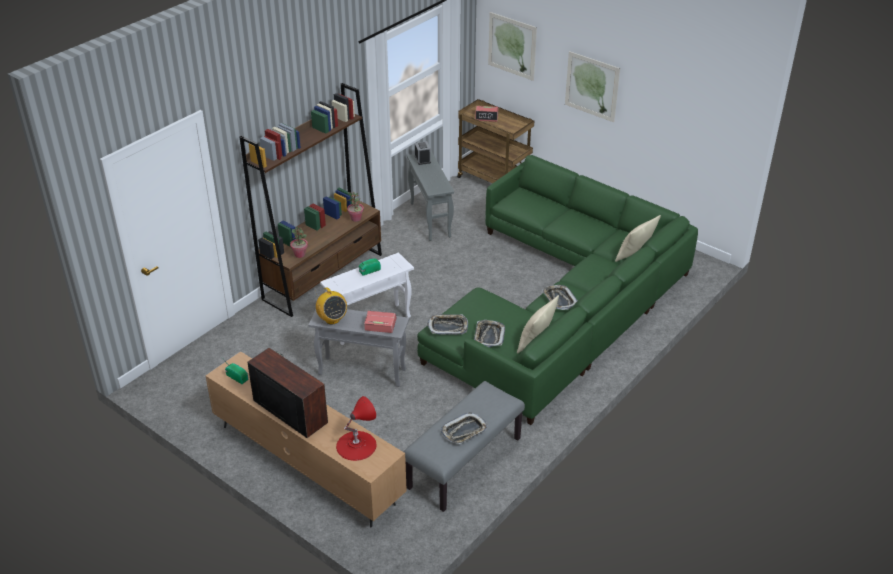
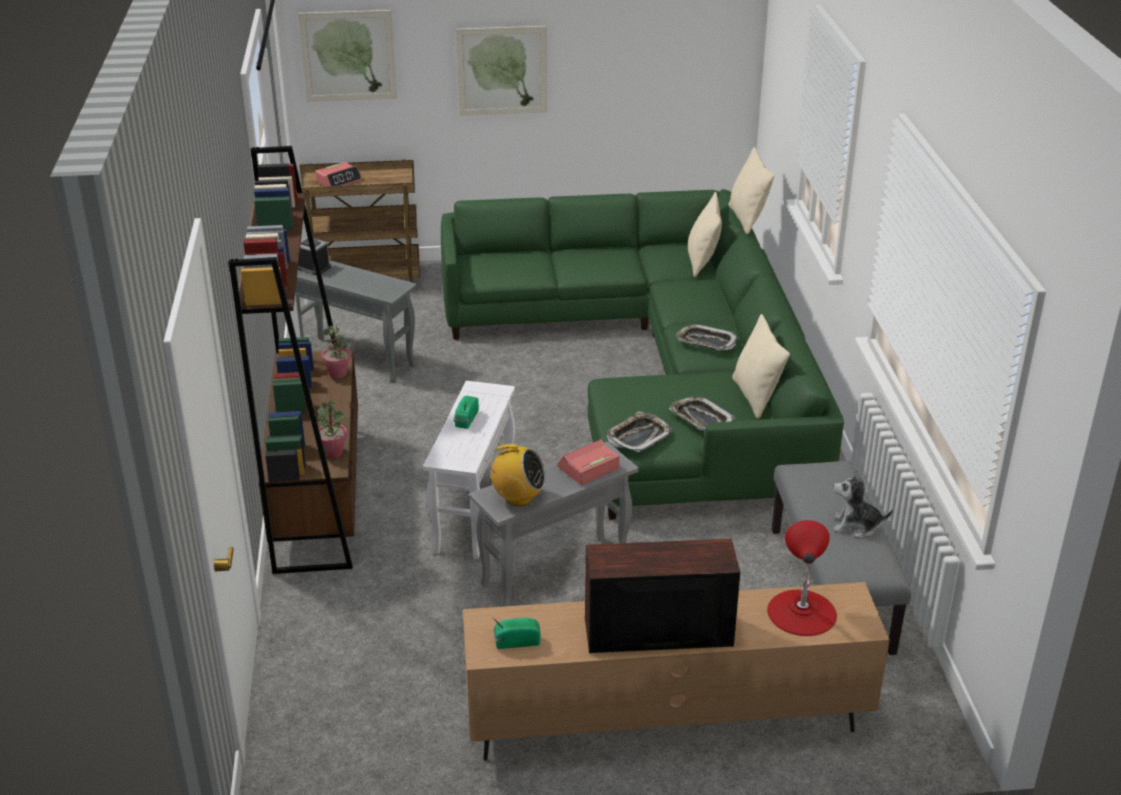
camera: 45 degrees left, 5 degrees down
(464, 431) = (856, 526): tray -> plush toy
(663, 241) = (747, 219): none -> beige pillow

